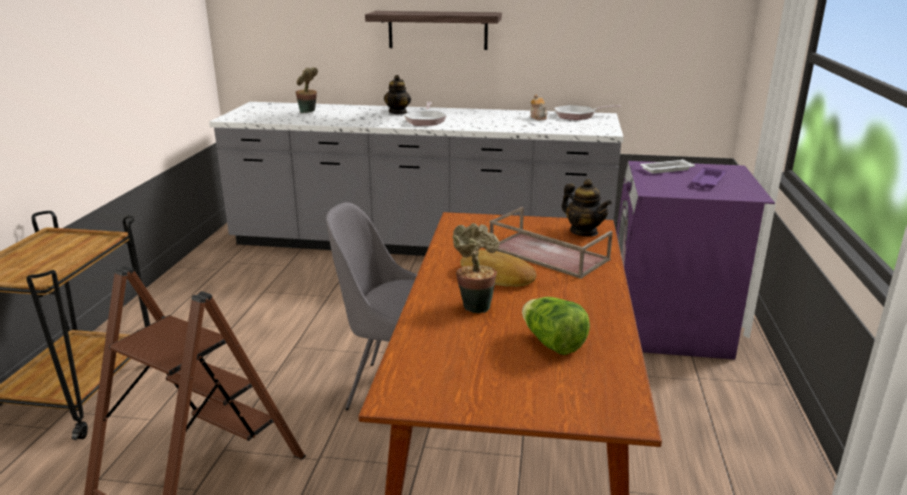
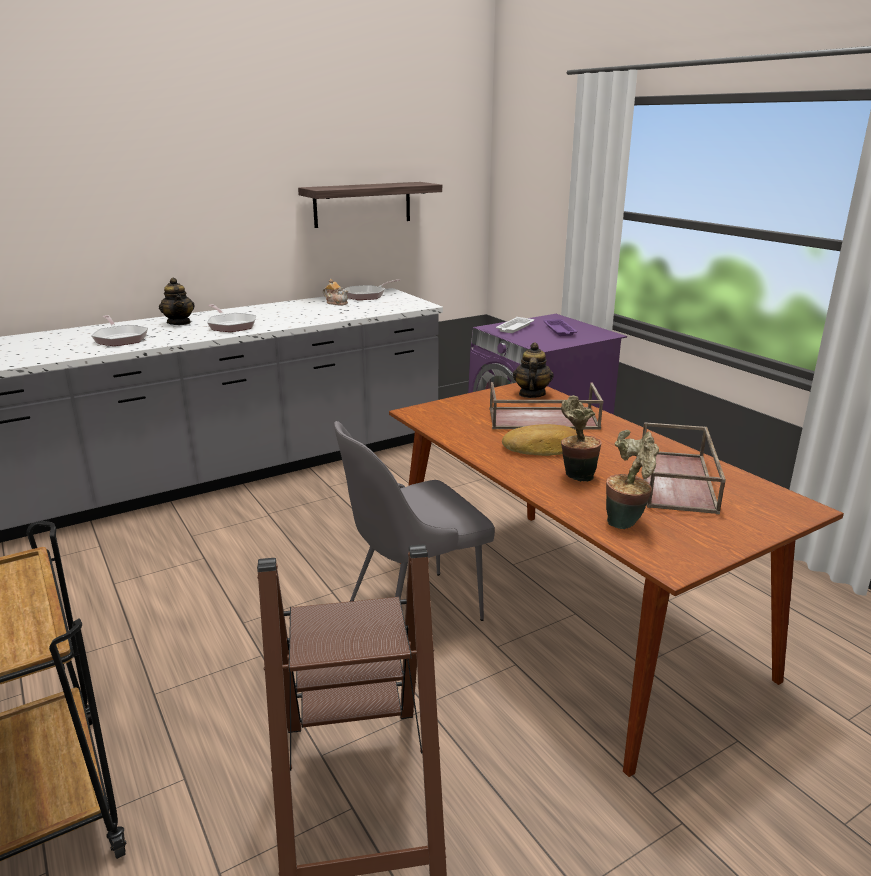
camera: 40 degrees left, 0 degrees up
(308, 112) = (62, 342): potted plant -> potted plant (626, 522)
(342, 116) = (120, 338): none -> frying pan
(437, 30) = (198, 220): shelf -> shelf (362, 204)
(552, 344) = (678, 481): lettuce -> brown tray
(584, 232) = (531, 394): teapot -> teapot turned 90 degrees counterclockwise

